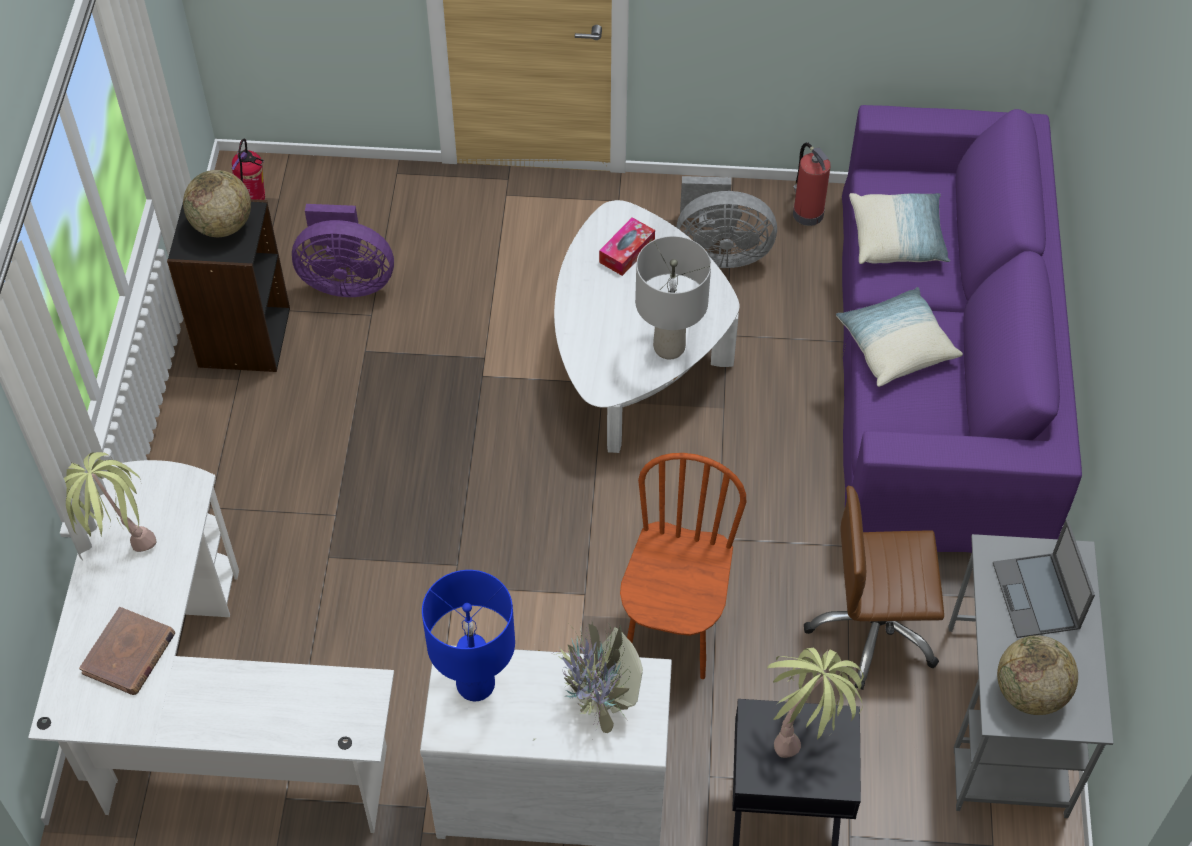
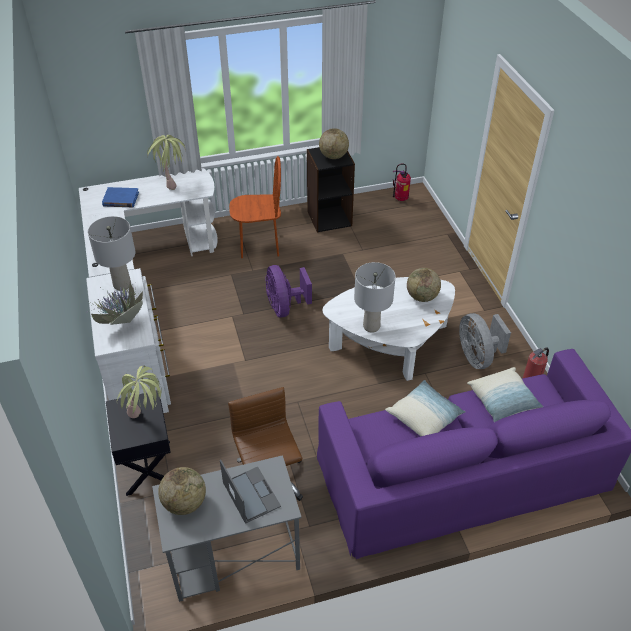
camera: 70 degrees right, 10 degrees down
(129, 654) = (120, 199): brown book -> blue book
(346, 281) = (376, 237): purple fan -> purple fan (285, 307)
(475, 686) = (122, 285): blue table lamp -> grey table lamp
(627, 252) = (422, 297): tissue box -> globe
(674, 631) = (237, 398): brown chair -> brown chair (259, 245)
(1036, 596) = (250, 494): laptop -> laptop turned 90 degrees clockwise

